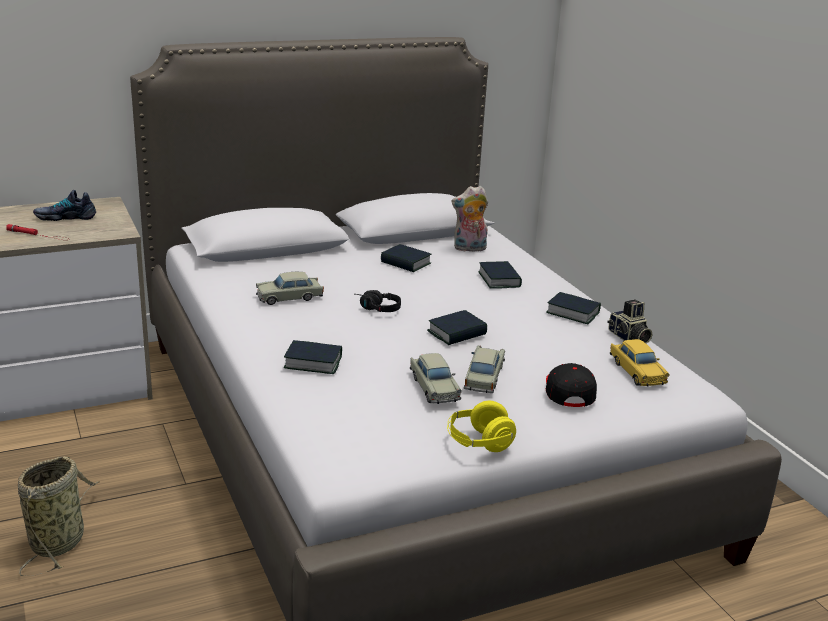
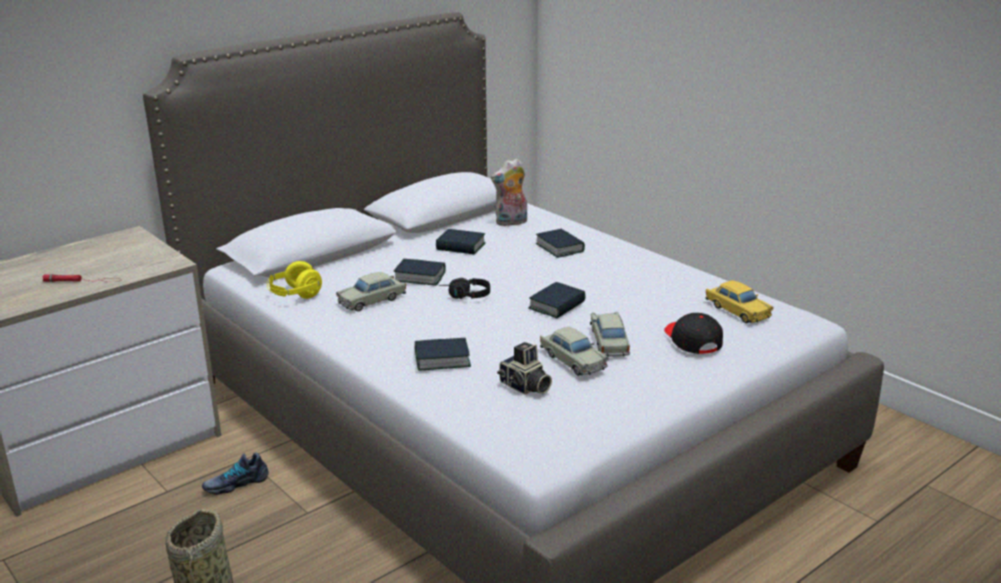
camera: 15 degrees left, 0 degrees up
(65, 217) = (97, 257): shoe -> shoe (236, 483)
(479, 443) = (647, 403): yellow headphones -> yellow headphones (294, 295)
(572, 313) = (646, 267): book -> book (419, 277)
(628, 337) = (709, 281): camera -> camera (525, 387)

